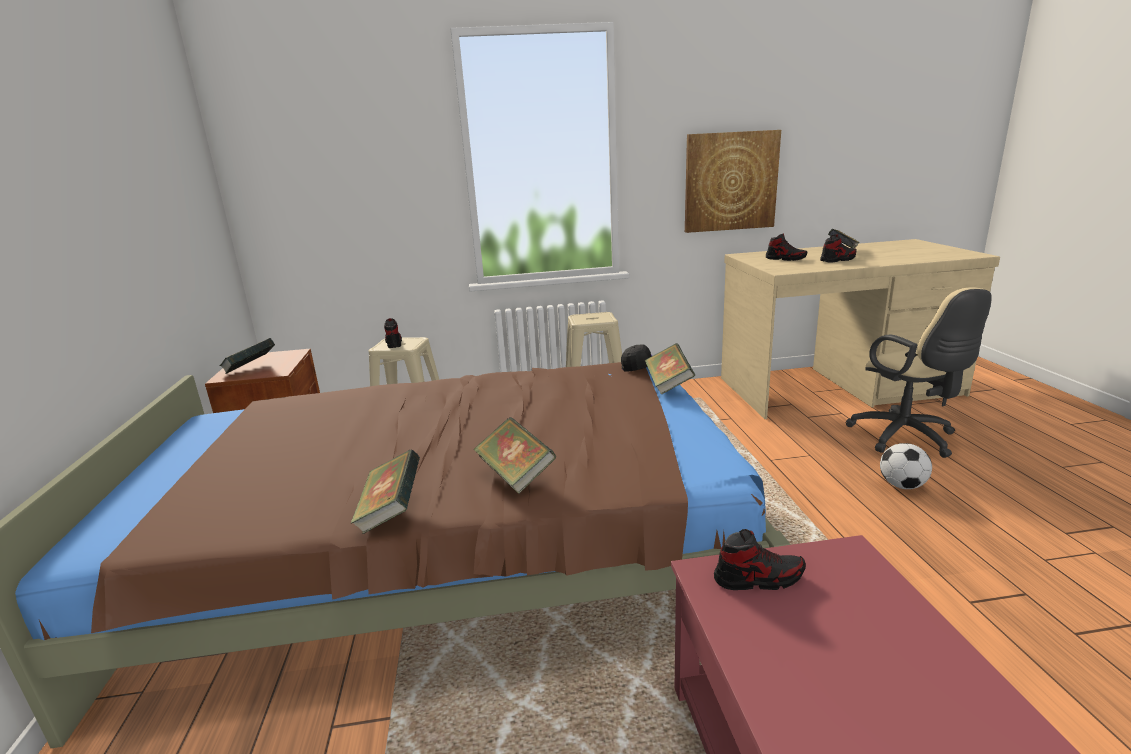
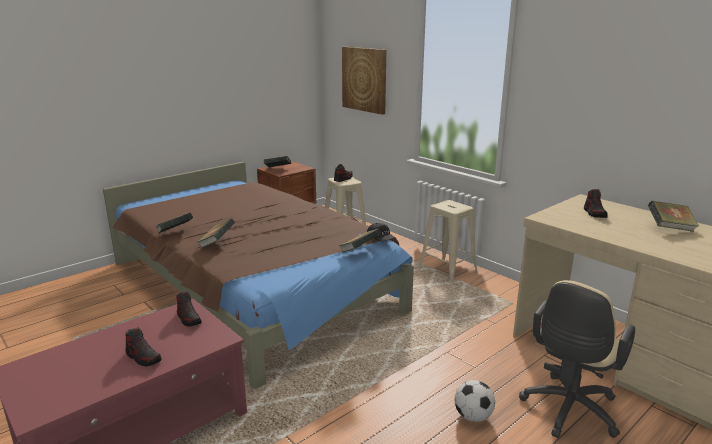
camera: 55 degrees right, 0 degrees up
(730, 181) = (598, 131): picture -> picture (364, 79)
(838, 260) = (624, 230): shoe -> shoe (143, 357)

